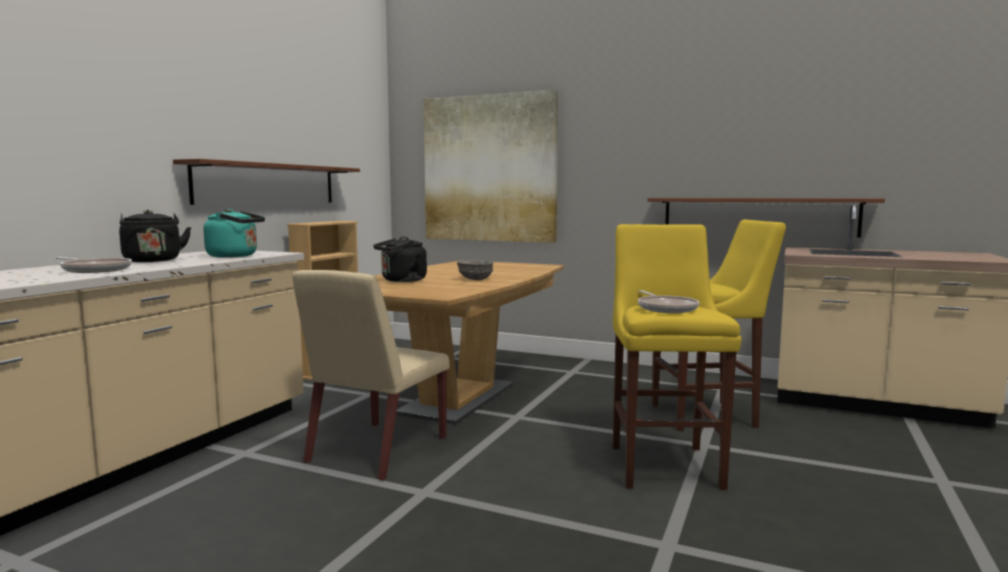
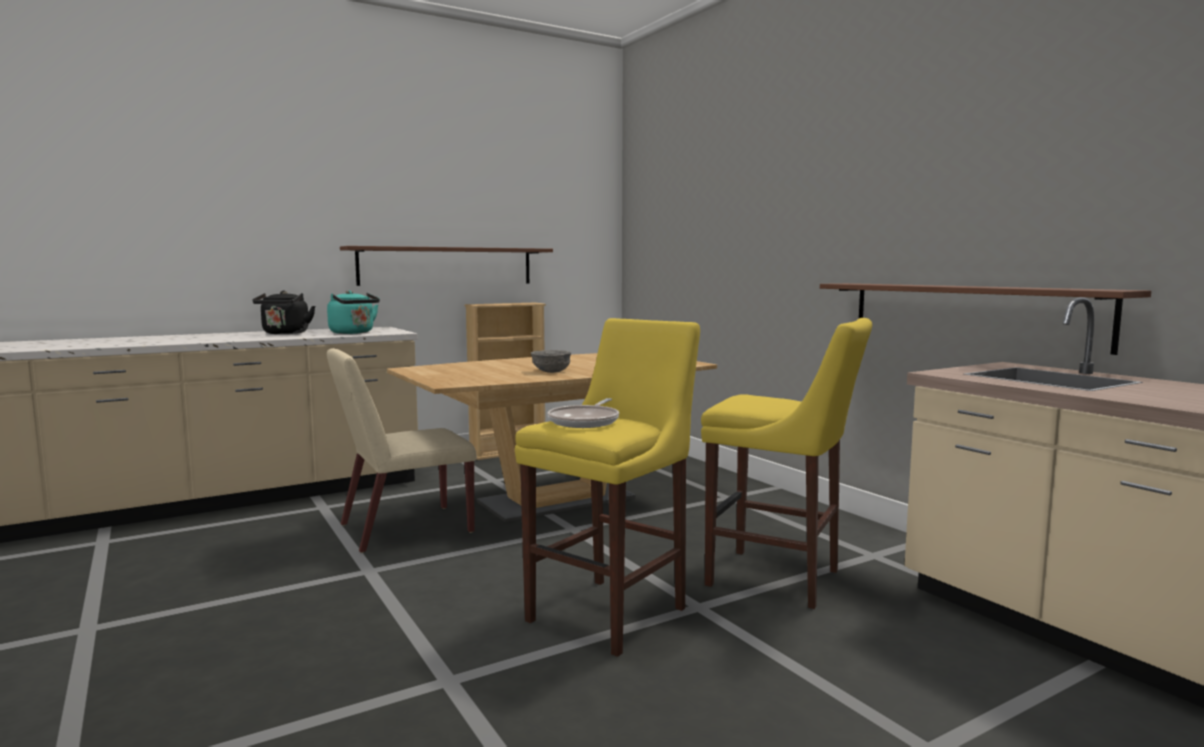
camera: 35 degrees right, 0 degrees up
(94, 270) = (217, 338): frying pan -> none
(401, 280) = (485, 366): black kettle -> none
(489, 168) = (695, 245): picture -> none

